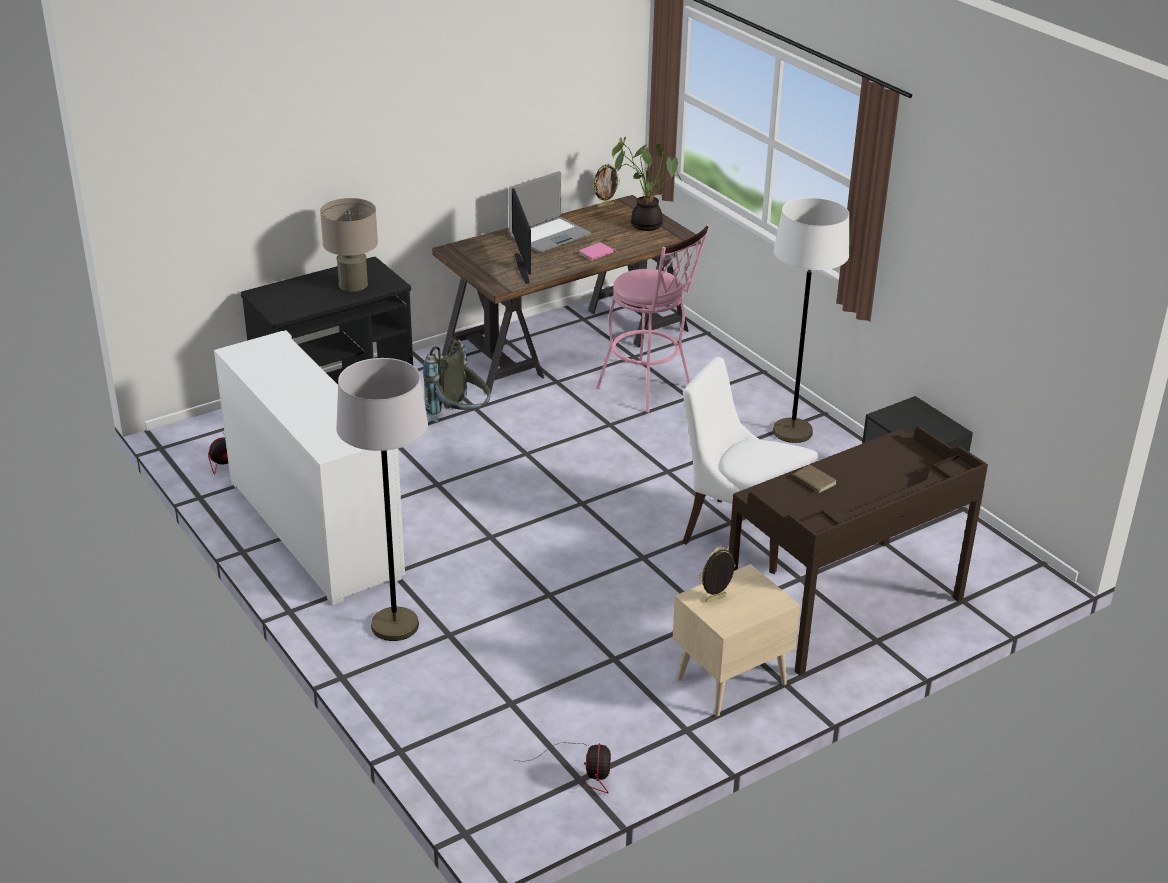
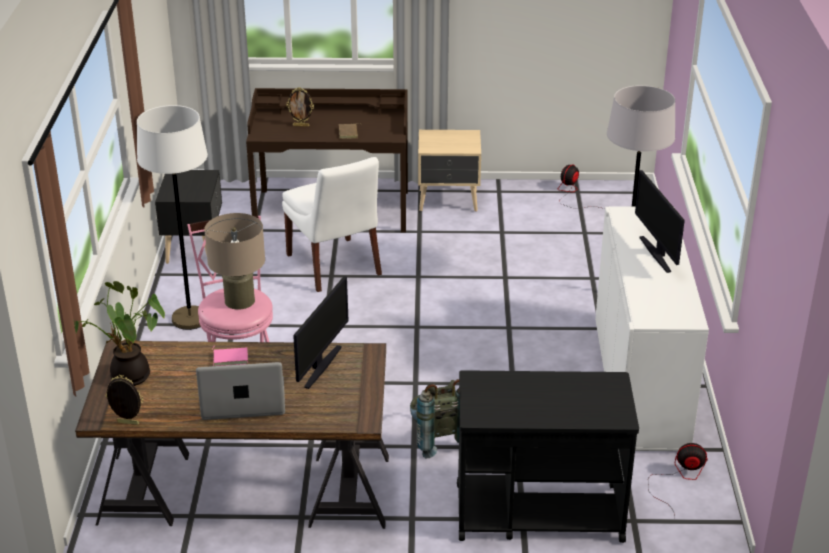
camera: 145 degrees left, 0 degrees up
(303, 402) = (657, 254): none -> monitor
(353, 284) = (514, 394): beige table lamp -> beige table lamp (239, 301)
(716, 599) = (461, 144): picture frame -> picture frame (301, 125)

